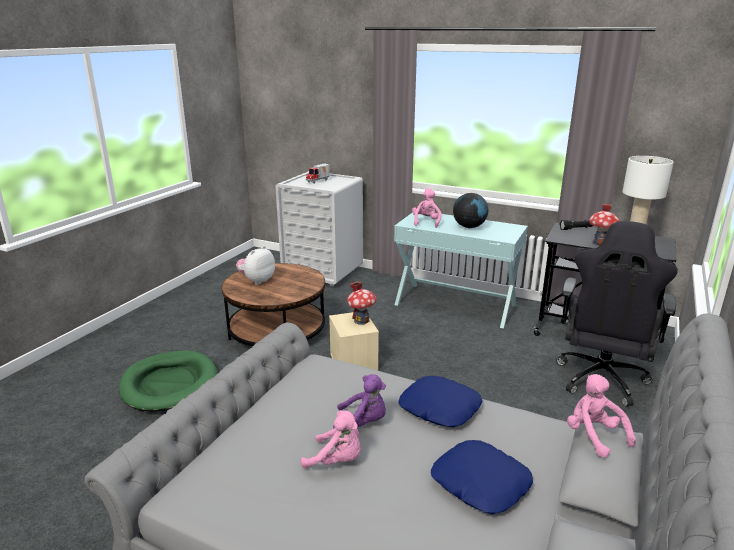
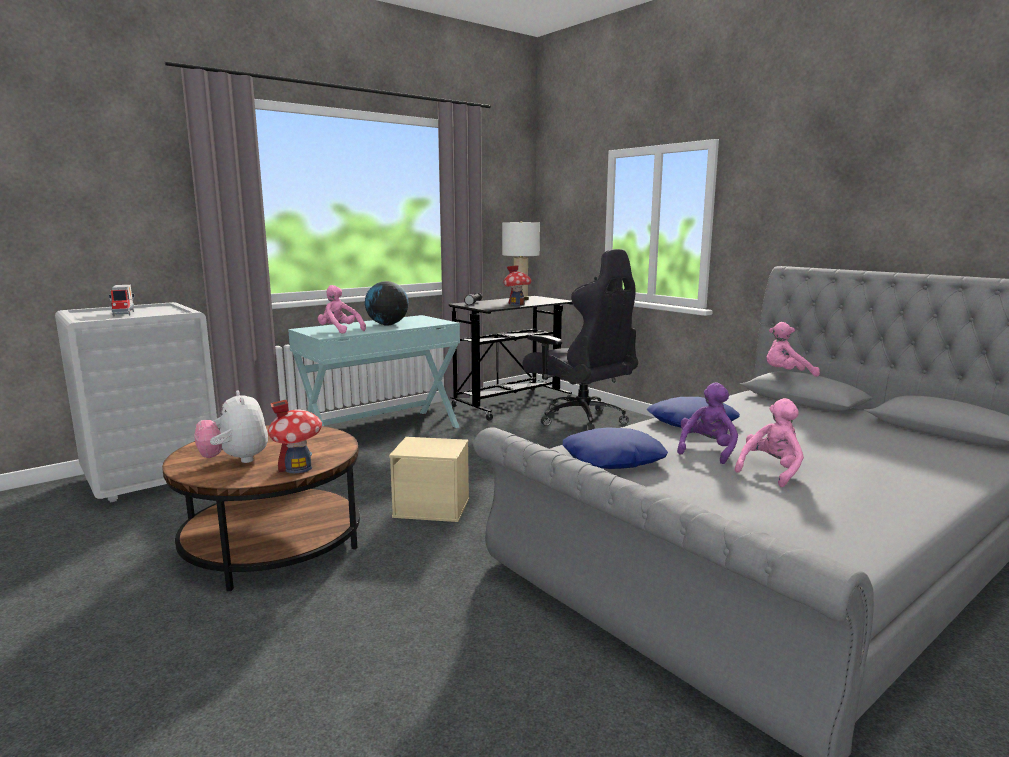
camera: 65 degrees left, 10 degrees down
(170, 384) = (302, 678): green dog bed -> none
(361, 320) = (430, 442): toy house -> toy house (298, 468)
(480, 483) = (811, 430): blue pillow -> blue pillow (613, 459)

